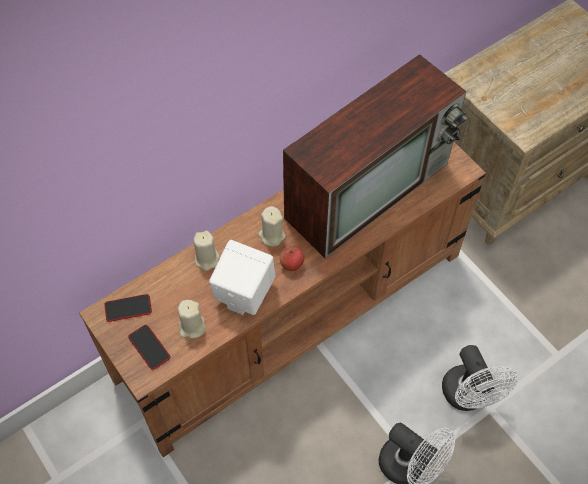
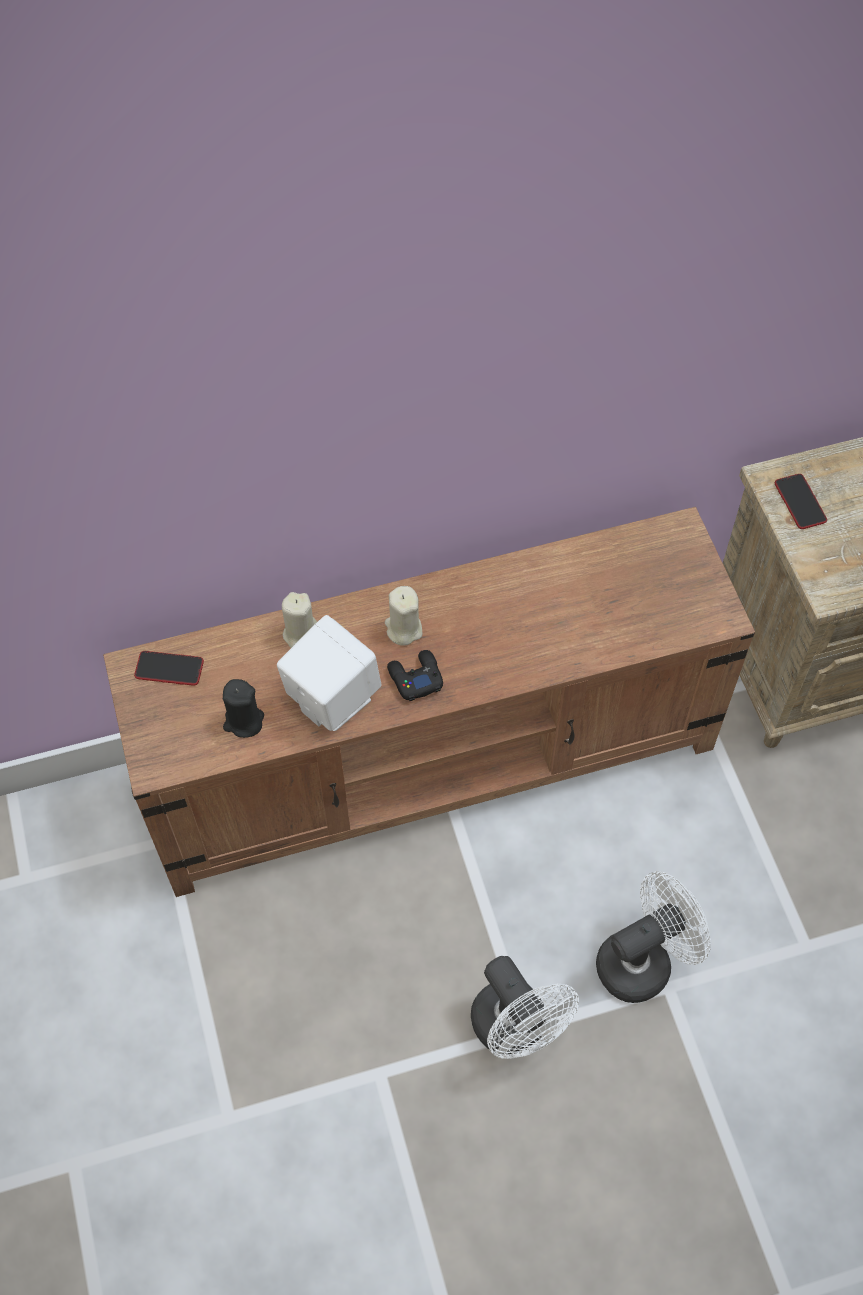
camera: 20 degrees right, 0 degrees up
(149, 347) = (176, 730): phone -> phone (800, 502)
(192, 327) = (243, 721): beige candle -> black candle
(292, 264) = (415, 678): apple -> black game controller
(369, 187) = (571, 602): television -> none
(469, 397) = (643, 960): white fan -> white fan turned 120 degrees counterclockwise

